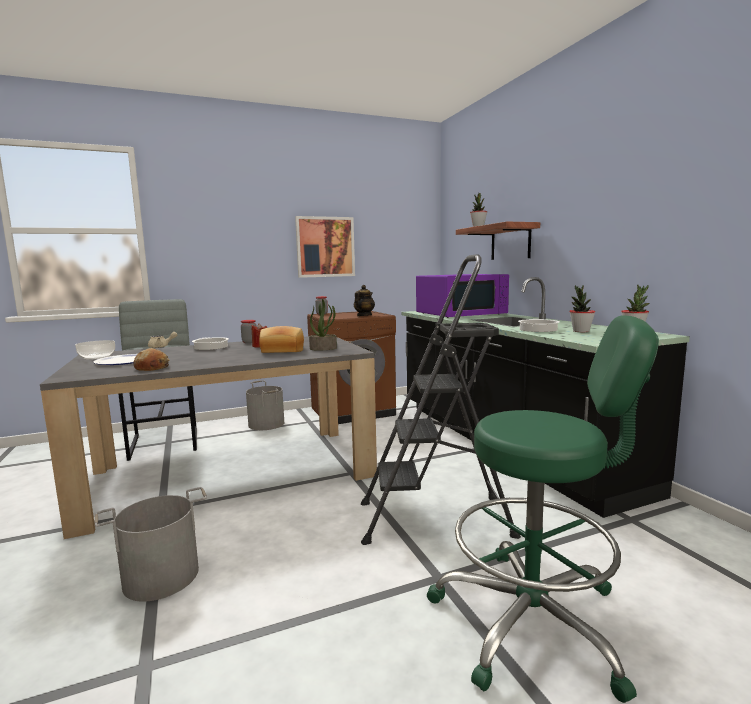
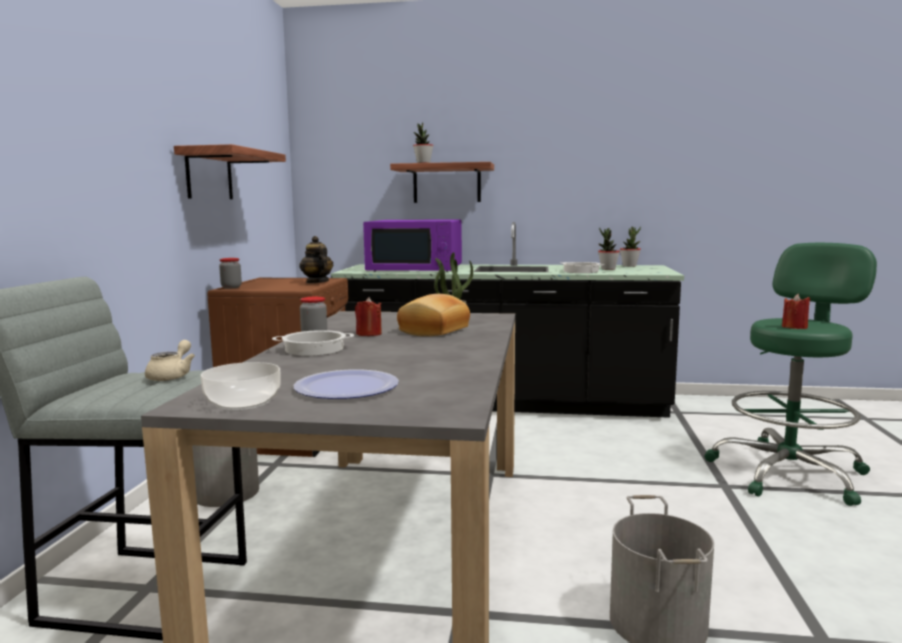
camera: 60 degrees left, 0 degrees up
(152, 367) = (450, 376): bread -> none
(325, 247) = (209, 175): picture -> shelf
(437, 518) = (629, 463): step ladder -> none
(461, 314) = (416, 268): purple microwave -> purple microwave turned 90 degrees clockwise
(507, 424) = (794, 327): none -> red candle

